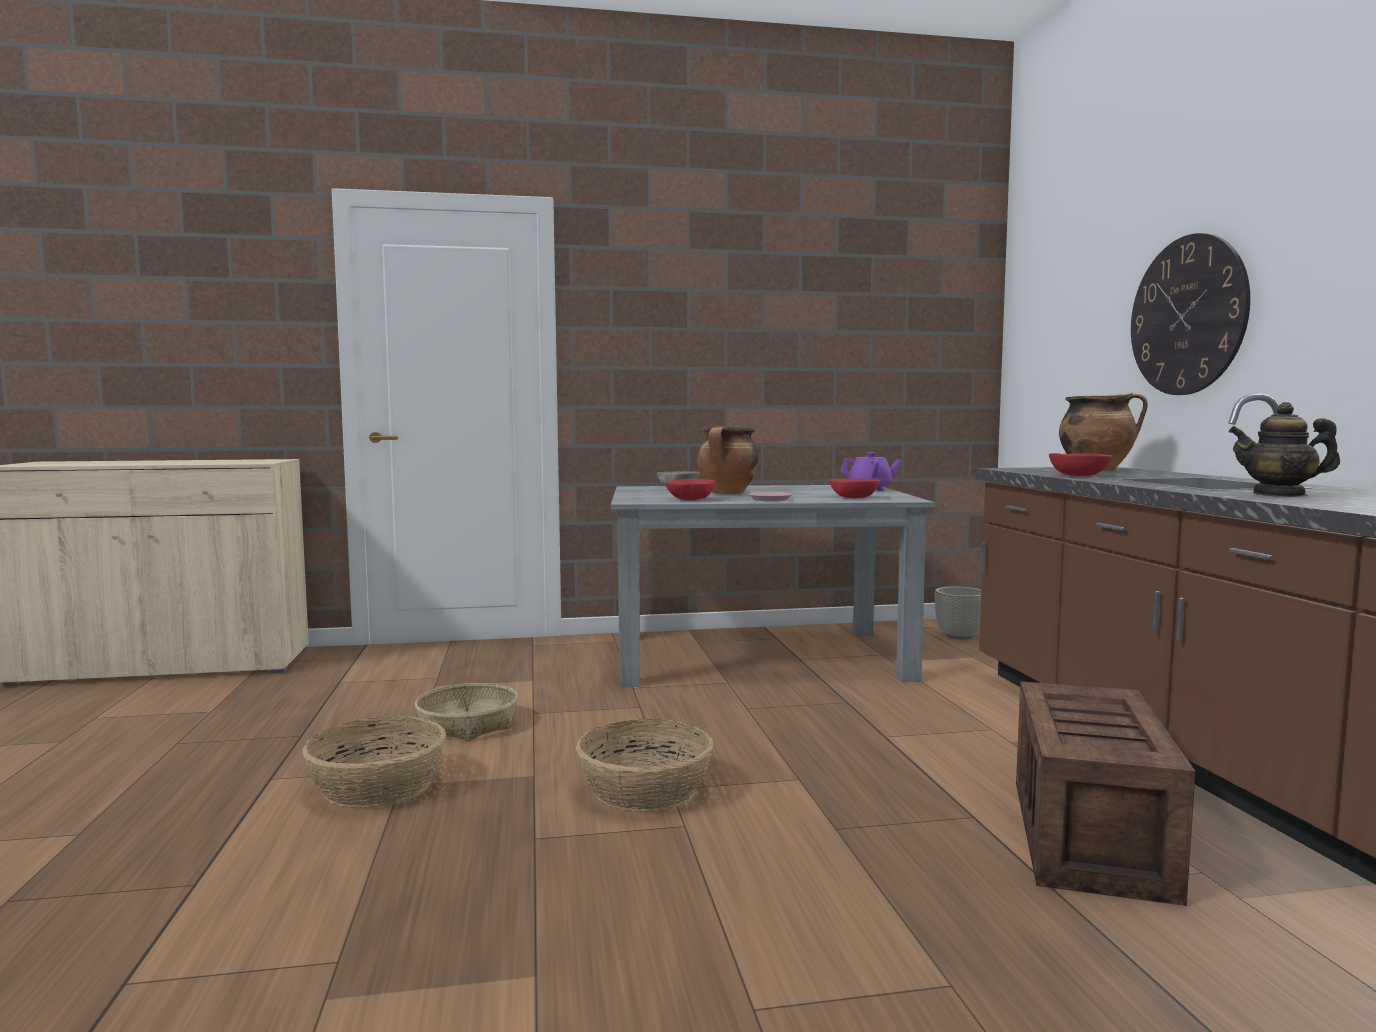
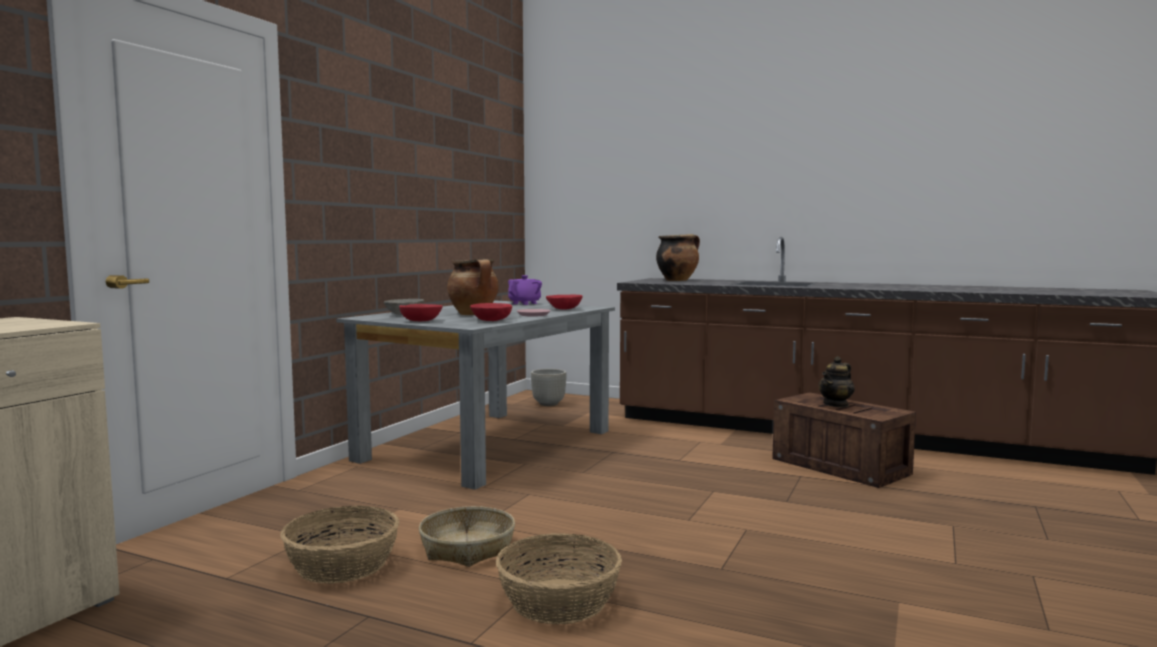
camera: 55 degrees left, 0 degrees up
(644, 790) = (682, 526): basket -> basket (342, 565)
(1078, 475) = (704, 283): red bowl -> red bowl (420, 321)
(1187, 315) = (702, 190): wall clock -> none
(1279, 495) = (843, 286): teapot -> teapot (836, 404)

